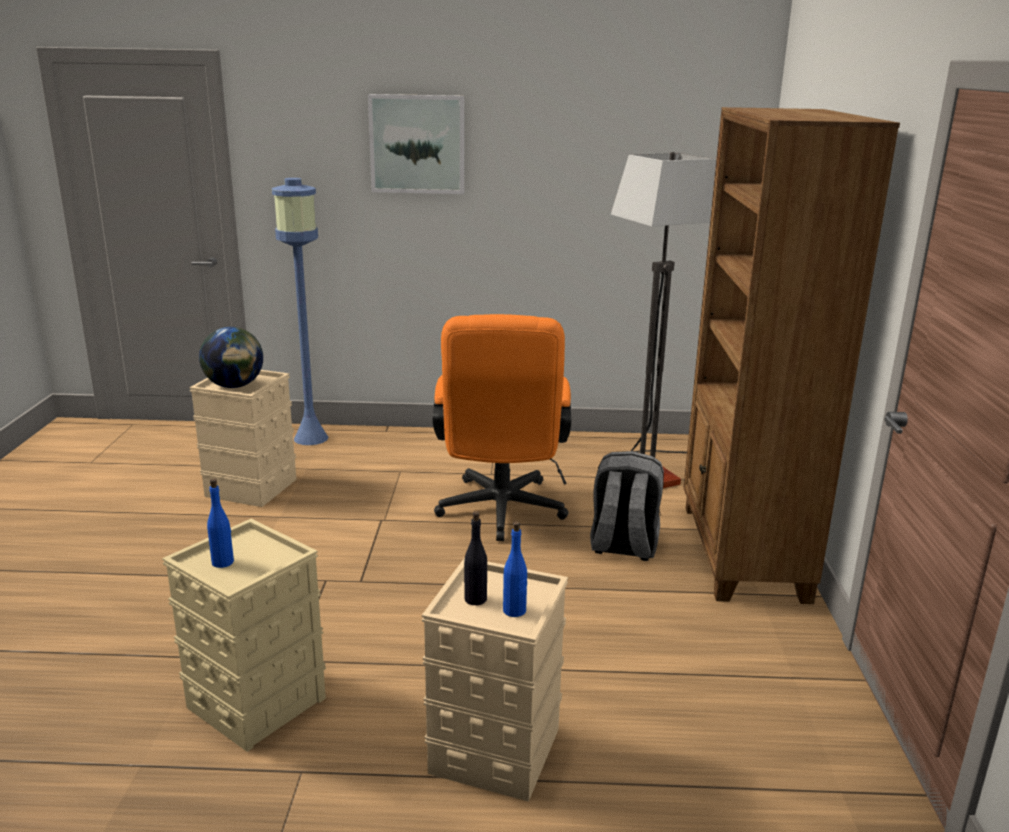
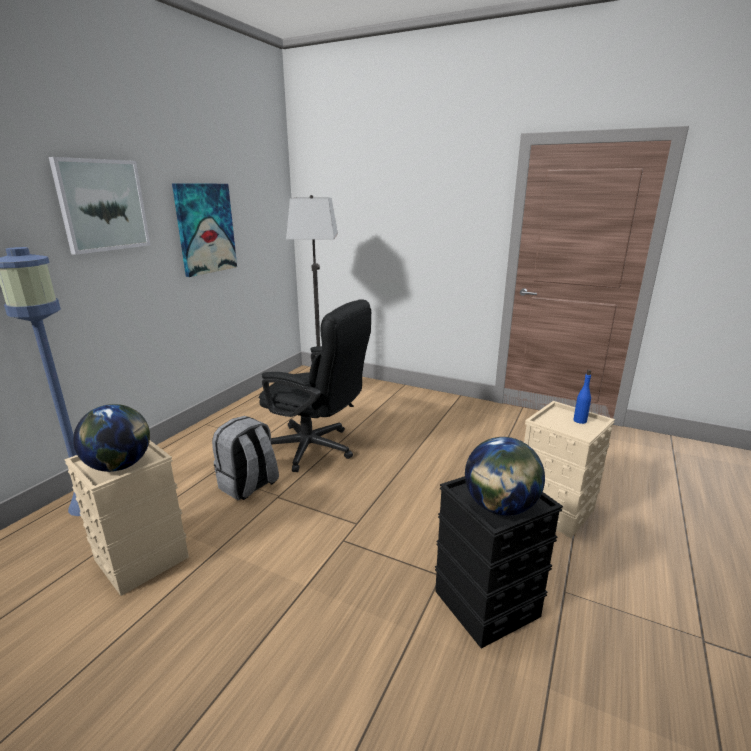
camera: 65 degrees left, 0 degrees up
(223, 562) = (500, 507): blue bottle -> globe
(257, 702) = (485, 603): beige storage box -> black storage box
(475, 599) = (567, 428): black bottle -> none
(500, 514) = (316, 449): orange office chair -> black office chair
(562, 183) = (205, 229): none -> picture
(623, 546) = (386, 424): grey backpack -> grey backpack (249, 486)
(742, 552) = (414, 399): brown bookcase -> none

